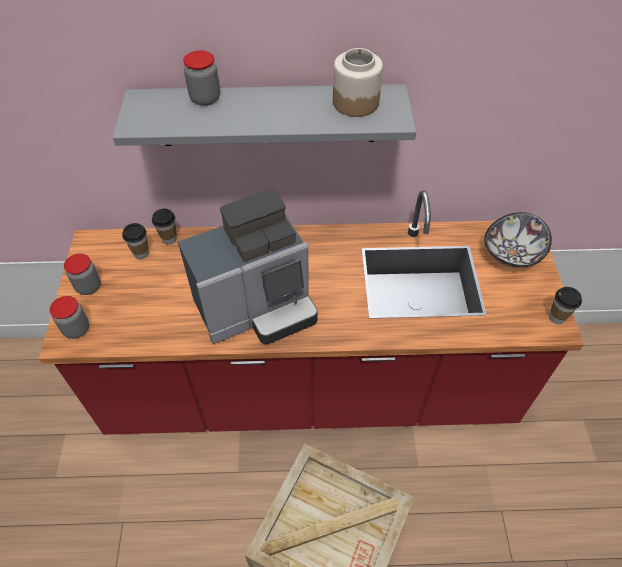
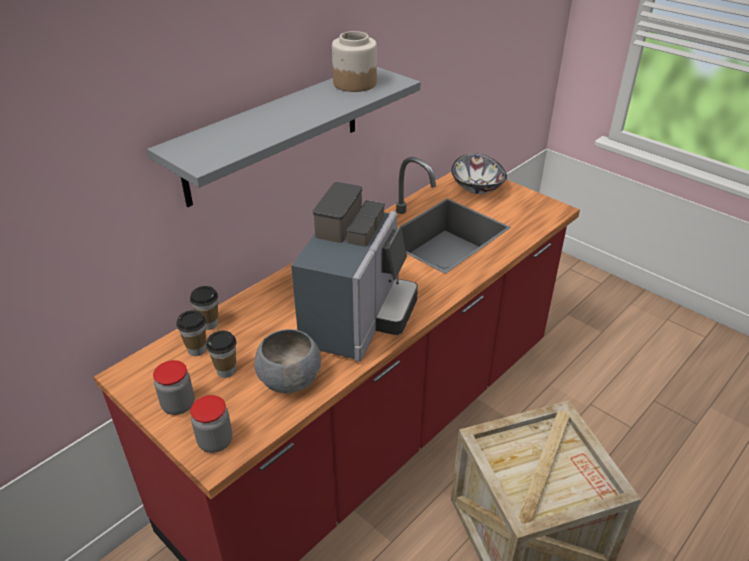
camera: 45 degrees left, 15 degrees down
(162, 320) = (290, 379): none -> grey bowl
(205, 98) = (235, 125): jar -> none
(556, 317) = (548, 205): cup -> cup (226, 371)

